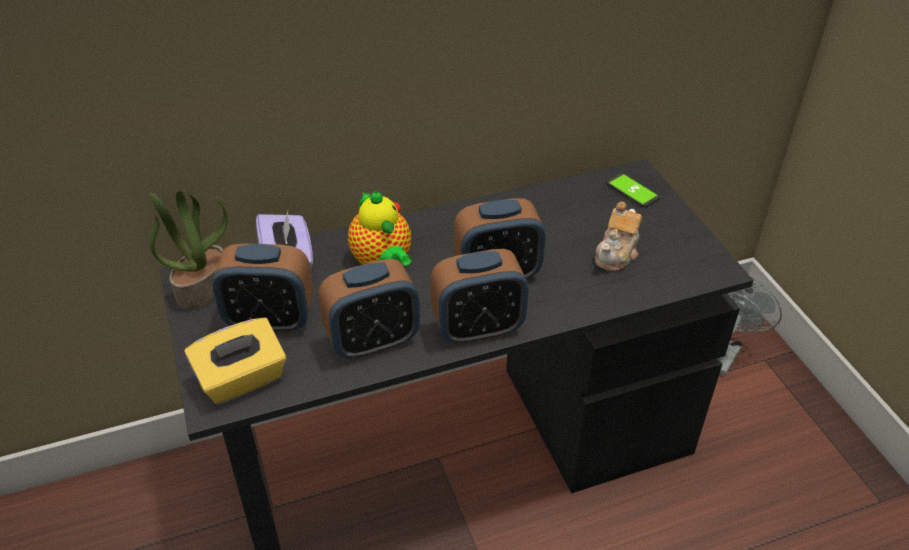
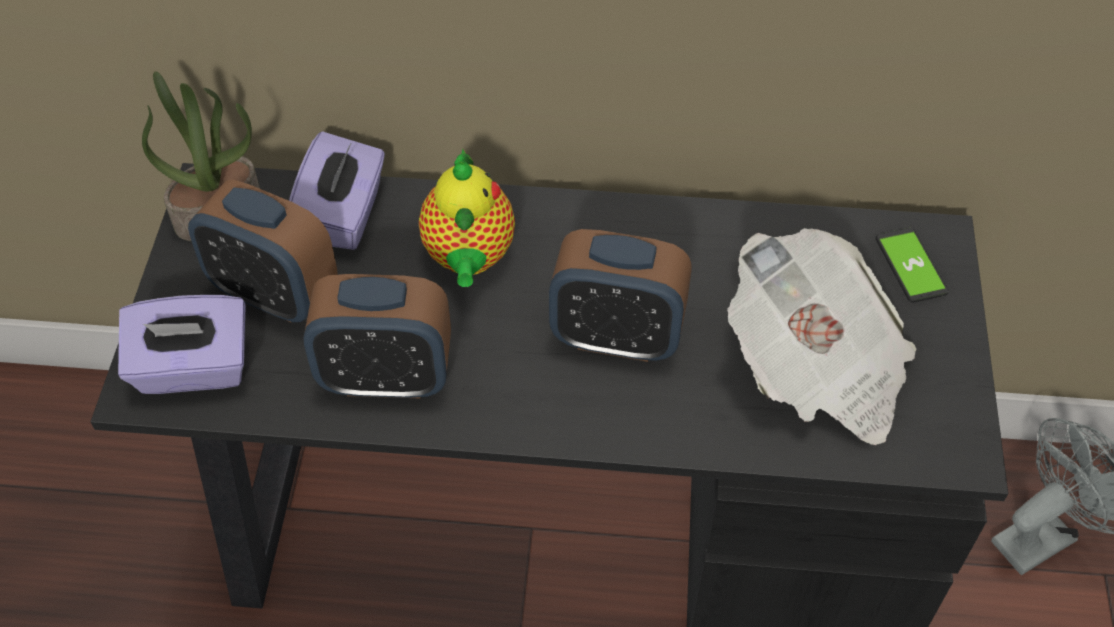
camera: 25 degrees right, 10 degrees up
(242, 379) = (193, 369): yellow tissue box -> purple tissue box
(478, 328) = (538, 413): alarm clock -> none
(617, 254) = (816, 367): teapot -> newspaper

